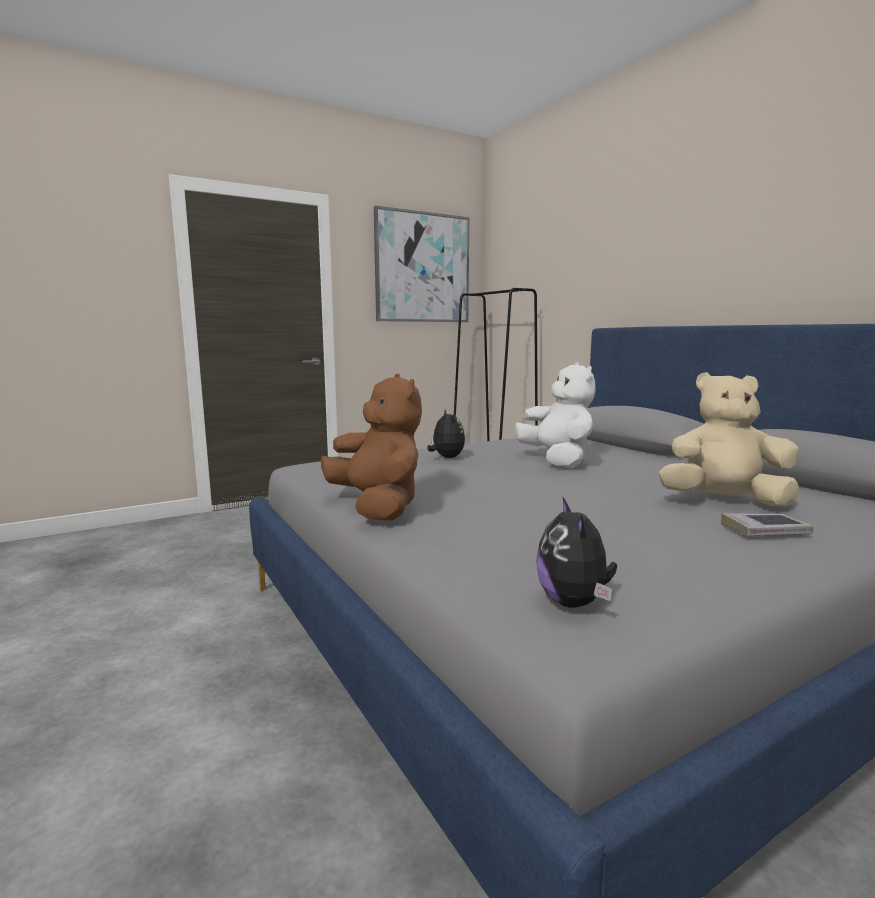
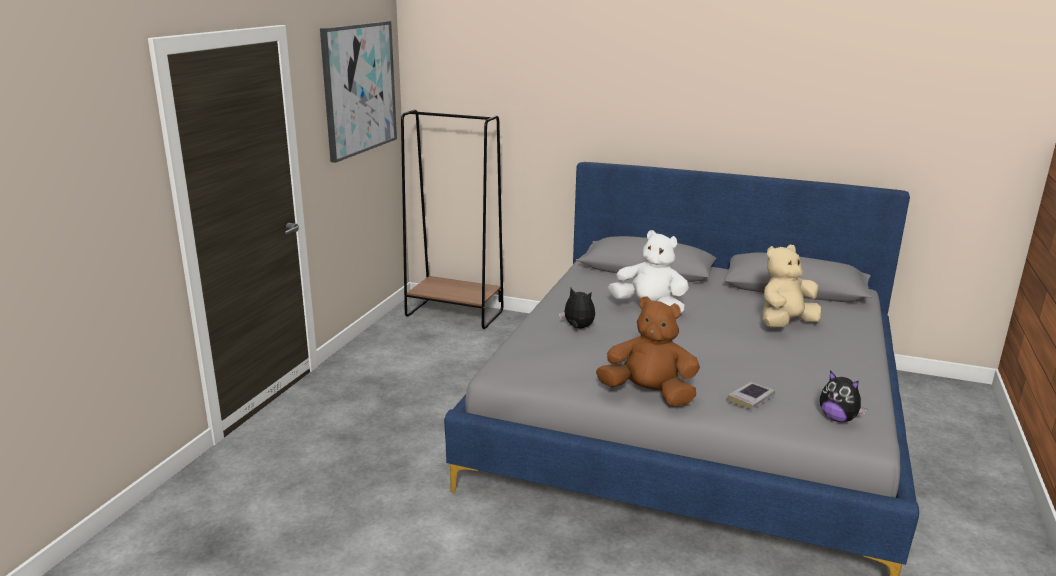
camera: 40 degrees left, 10 degrees up
(764, 531) = (830, 343): book -> book (751, 399)

